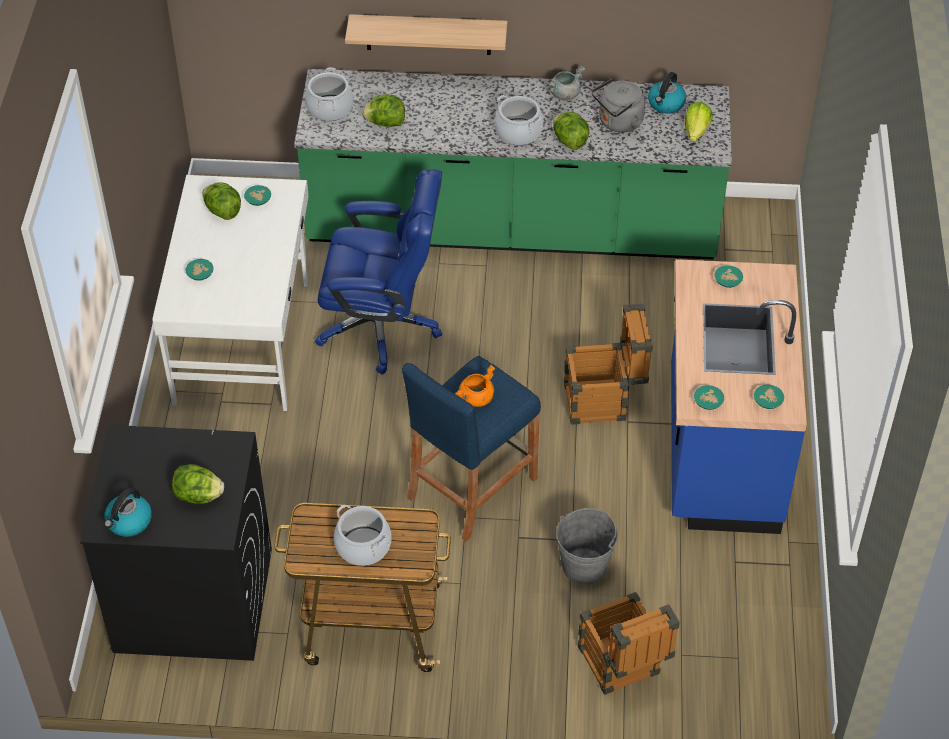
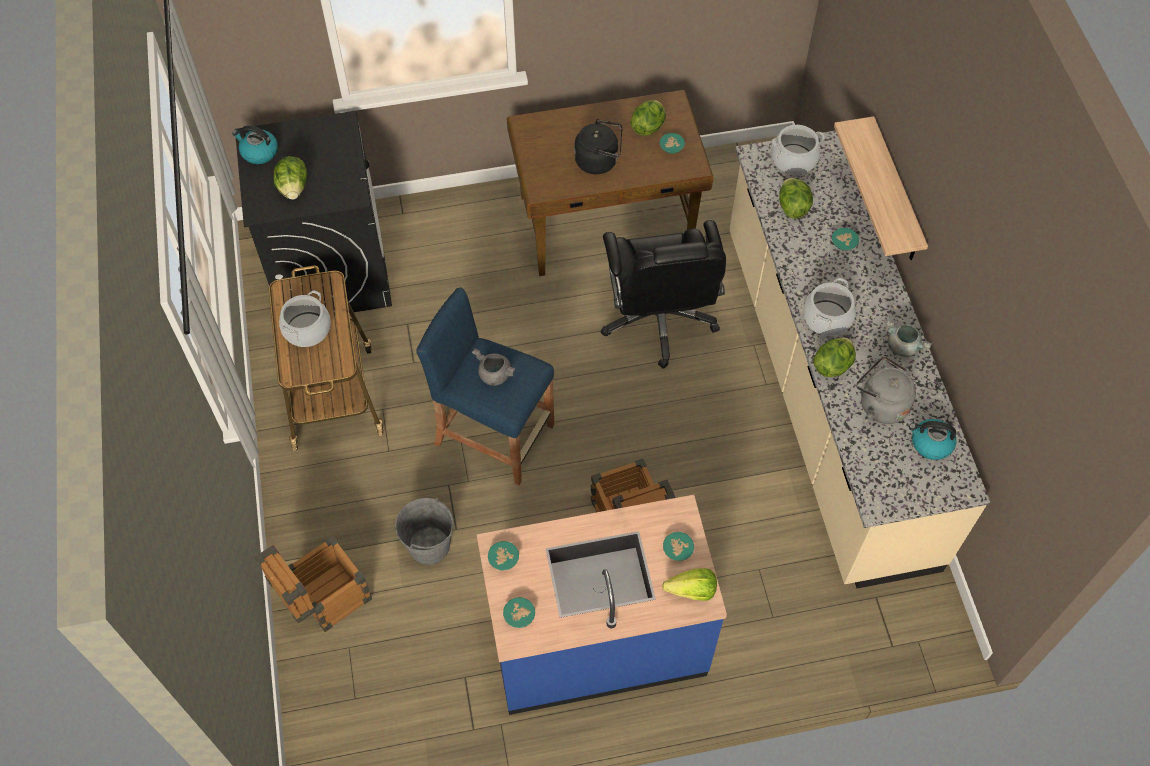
camera: 75 degrees right, 10 degrees up
(199, 275) = (566, 133): turquoise bowl -> turquoise bowl (842, 243)
(244, 341) = (606, 225): white desk -> brown desk
(249, 257) = (599, 161): none -> black kettle
(382, 326) = (659, 320): blue office chair -> black office chair
(476, 398) = (494, 375): orange cooking pot -> grey cooking pot
(512, 228) = (824, 394): green counter -> beige counter
(696, 131) = (899, 481): lettuce -> lettuce (692, 591)

